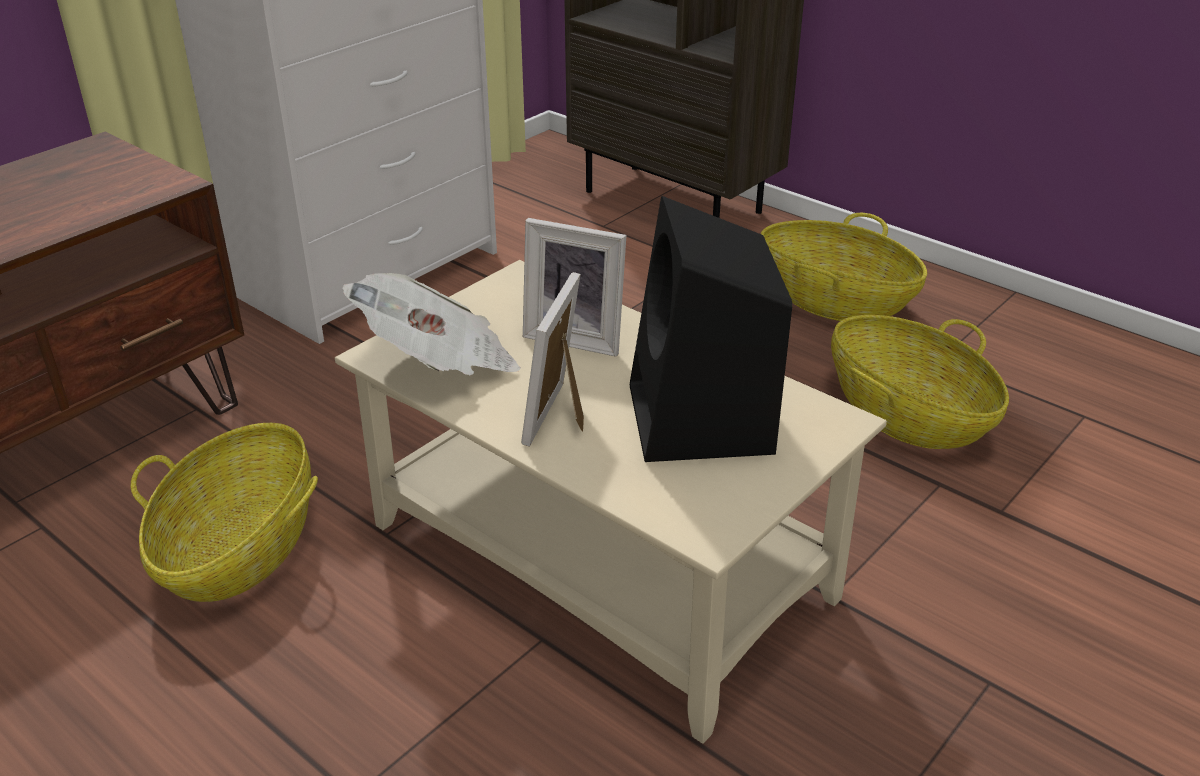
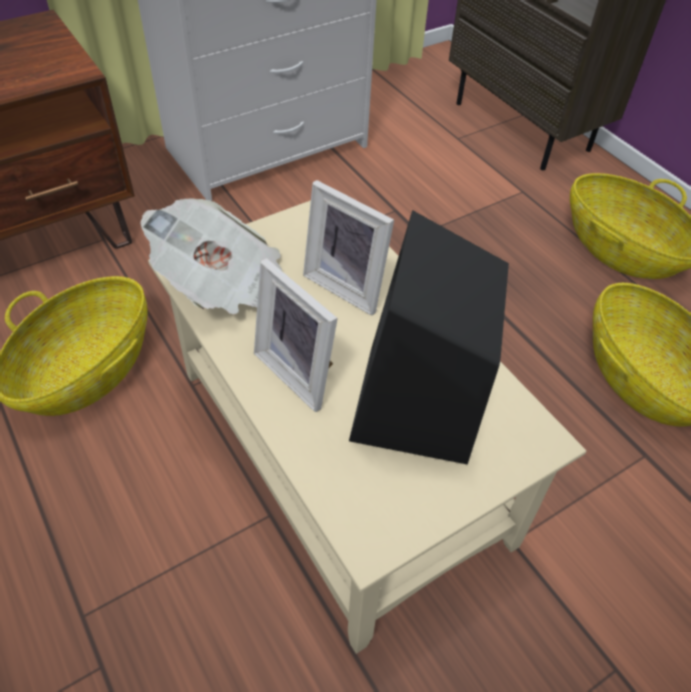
camera: 15 degrees right, 15 degrees up
(563, 417) = (300, 371): picture frame -> picture frame turned 75 degrees counterclockwise

